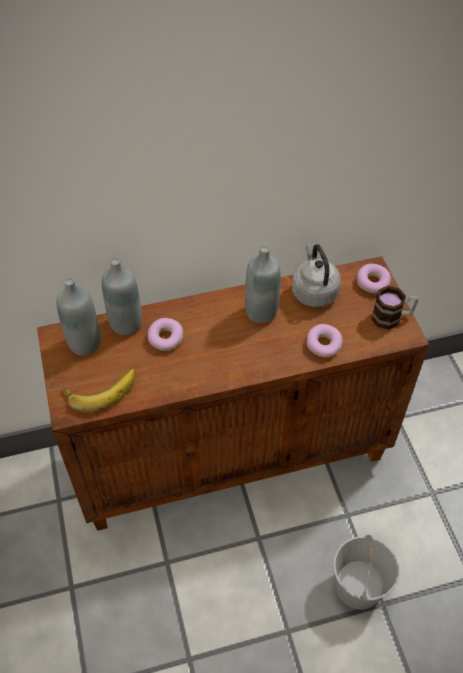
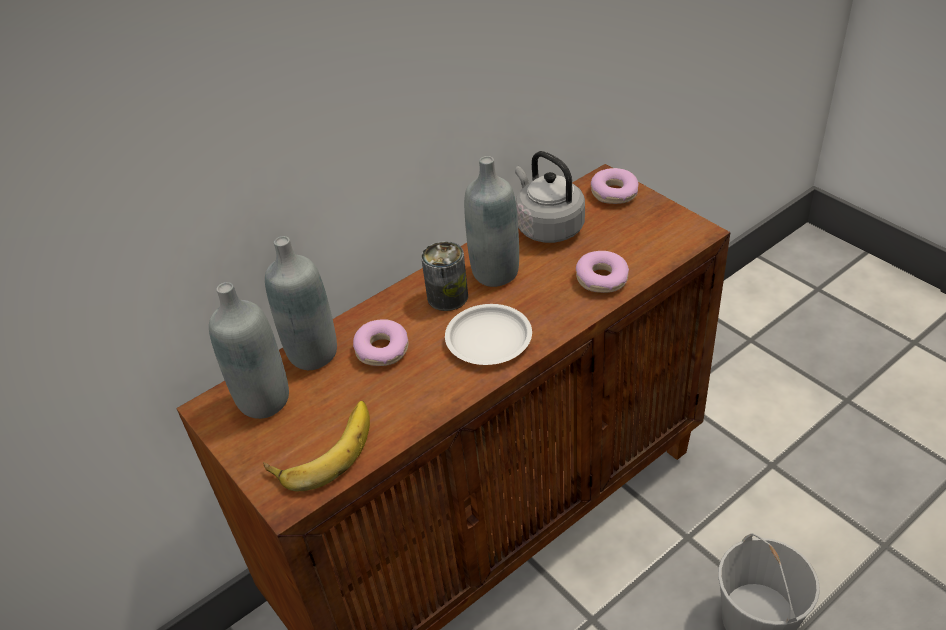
camera: 20 degrees left, 10 degrees down
(223, 317) = (447, 297): none -> can
(230, 357) = (488, 339): none -> white plate
(392, 317) = (665, 220): mug -> none

